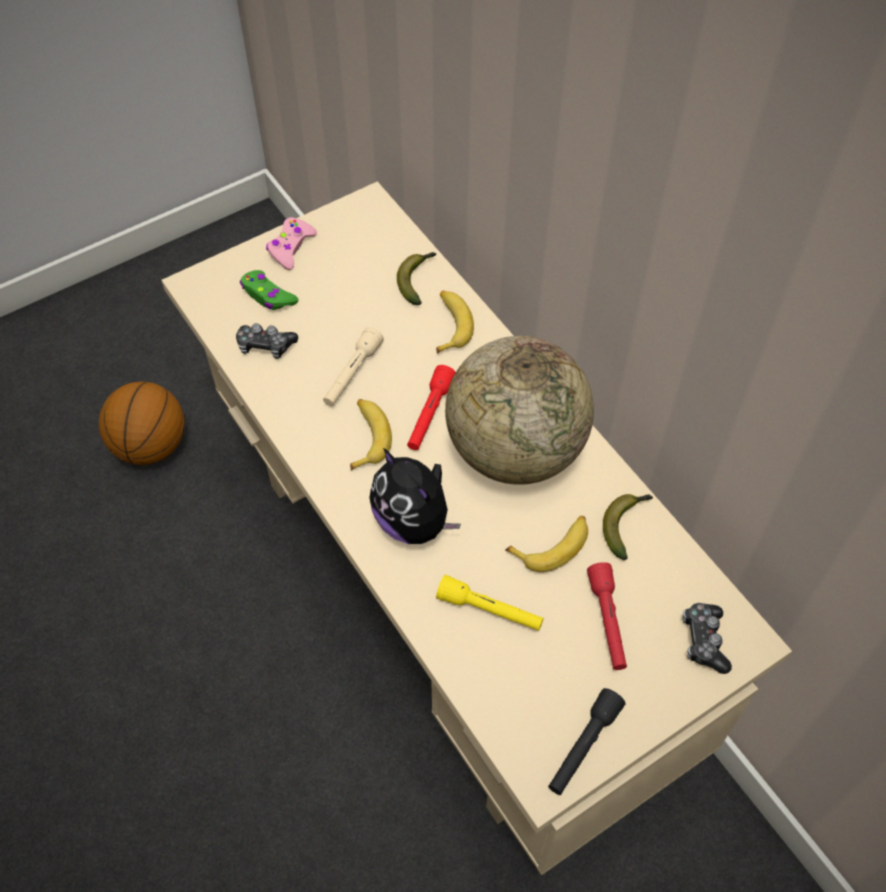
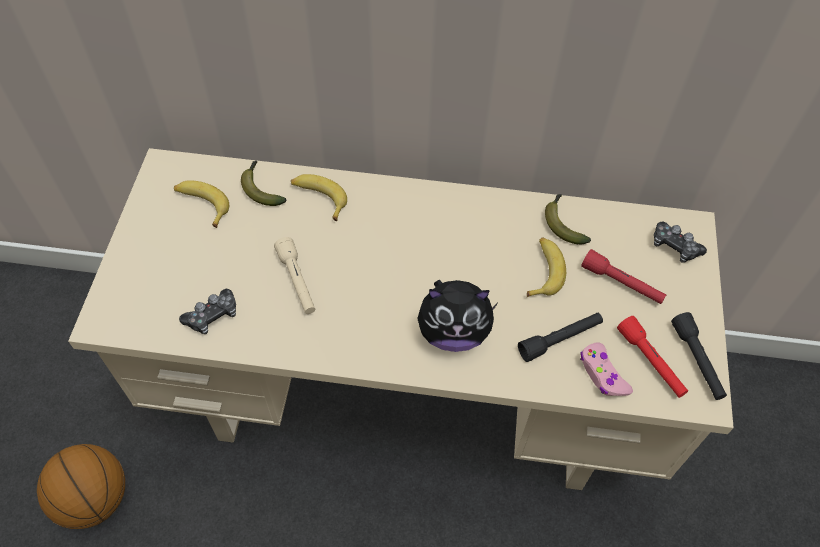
camera: 50 degrees left, 0 degrees up
(268, 296) = (169, 282): green game controller -> none
(291, 248) = (143, 238): pink game controller -> pink game controller (602, 374)
(367, 437) = (358, 310): banana -> banana (202, 204)
(430, 415) = (378, 262): red flashlight -> red flashlight (650, 362)
(490, 610) = (560, 339): yellow flashlight -> black flashlight
(514, 450) = (453, 237): globe -> none

